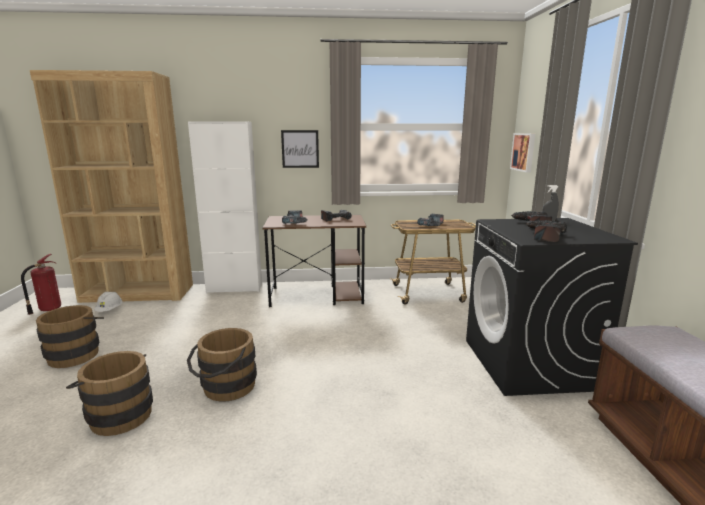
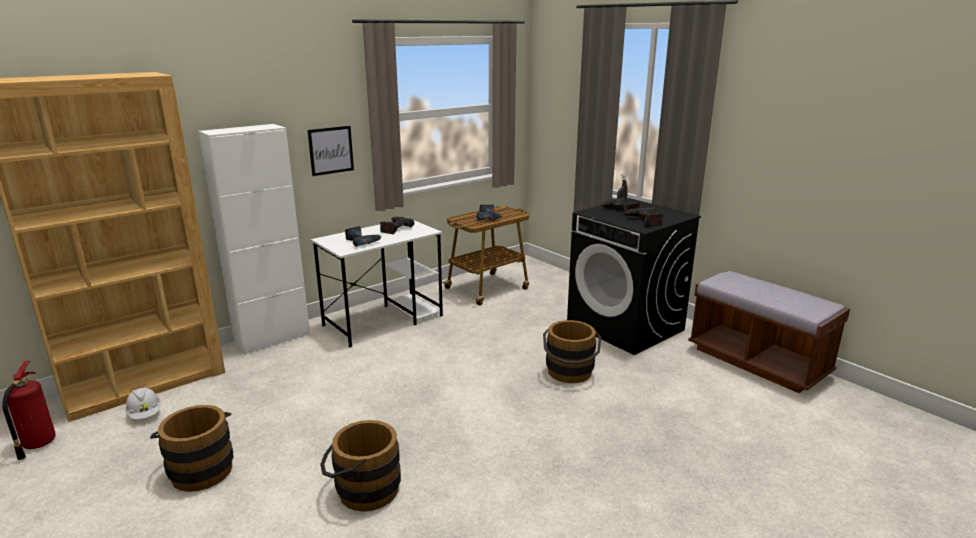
camera: 35 degrees left, 5 degrees up
(225, 388) = (427, 431): brown bucket -> brown bucket (569, 374)
(317, 295) = (384, 320): brown desk -> white desk
(524, 152) = (548, 130): picture -> none

